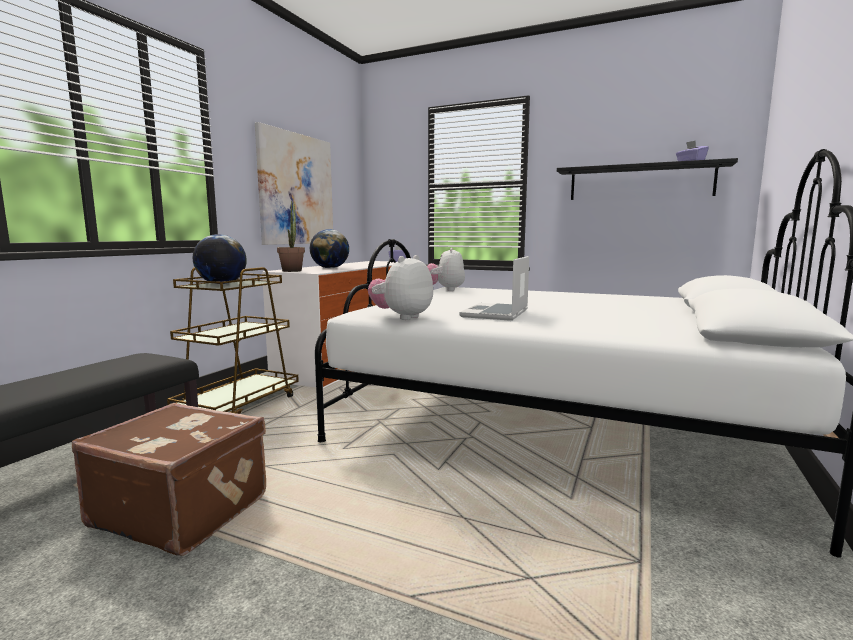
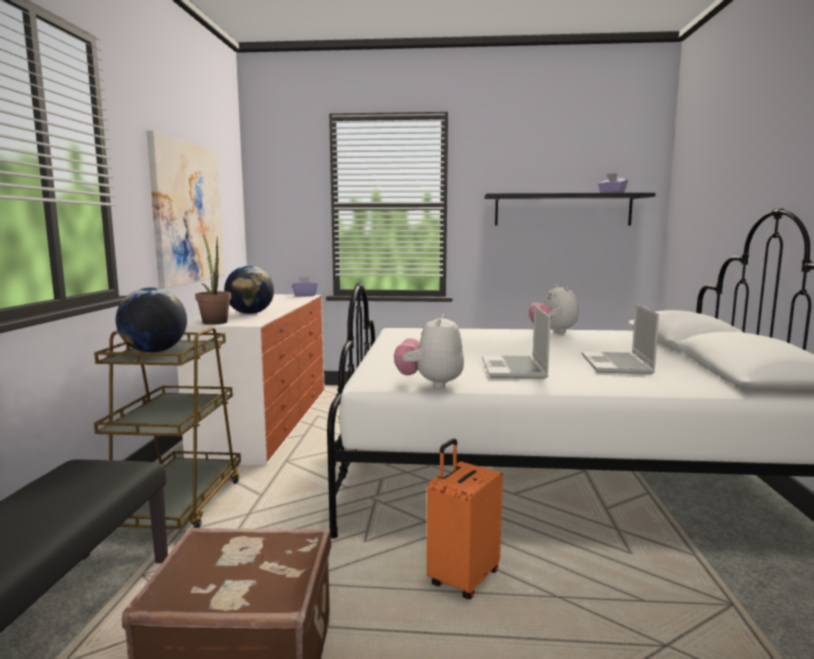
camera: 20 degrees left, 0 degrees up
(395, 488) = (462, 578): none -> orange suitcase
(445, 289) = (398, 333): plush toy -> plush toy (553, 331)
(606, 317) = (617, 365): none -> laptop

